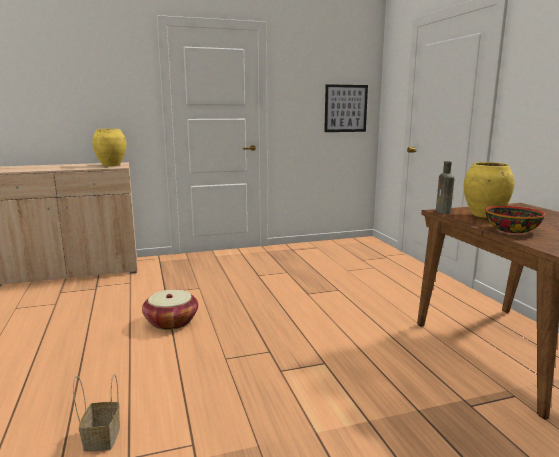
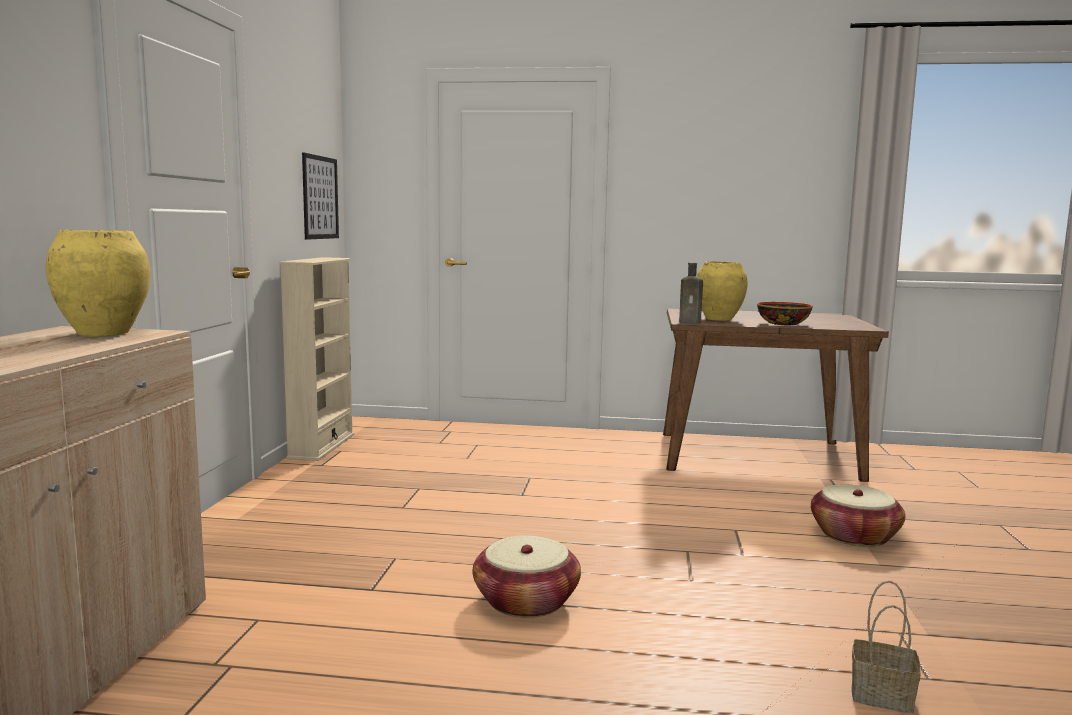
camera: 65 degrees left, 5 degrees down
(318, 243) = (322, 446): none -> beige bookcase
(369, 417) = (854, 536): none -> basket

